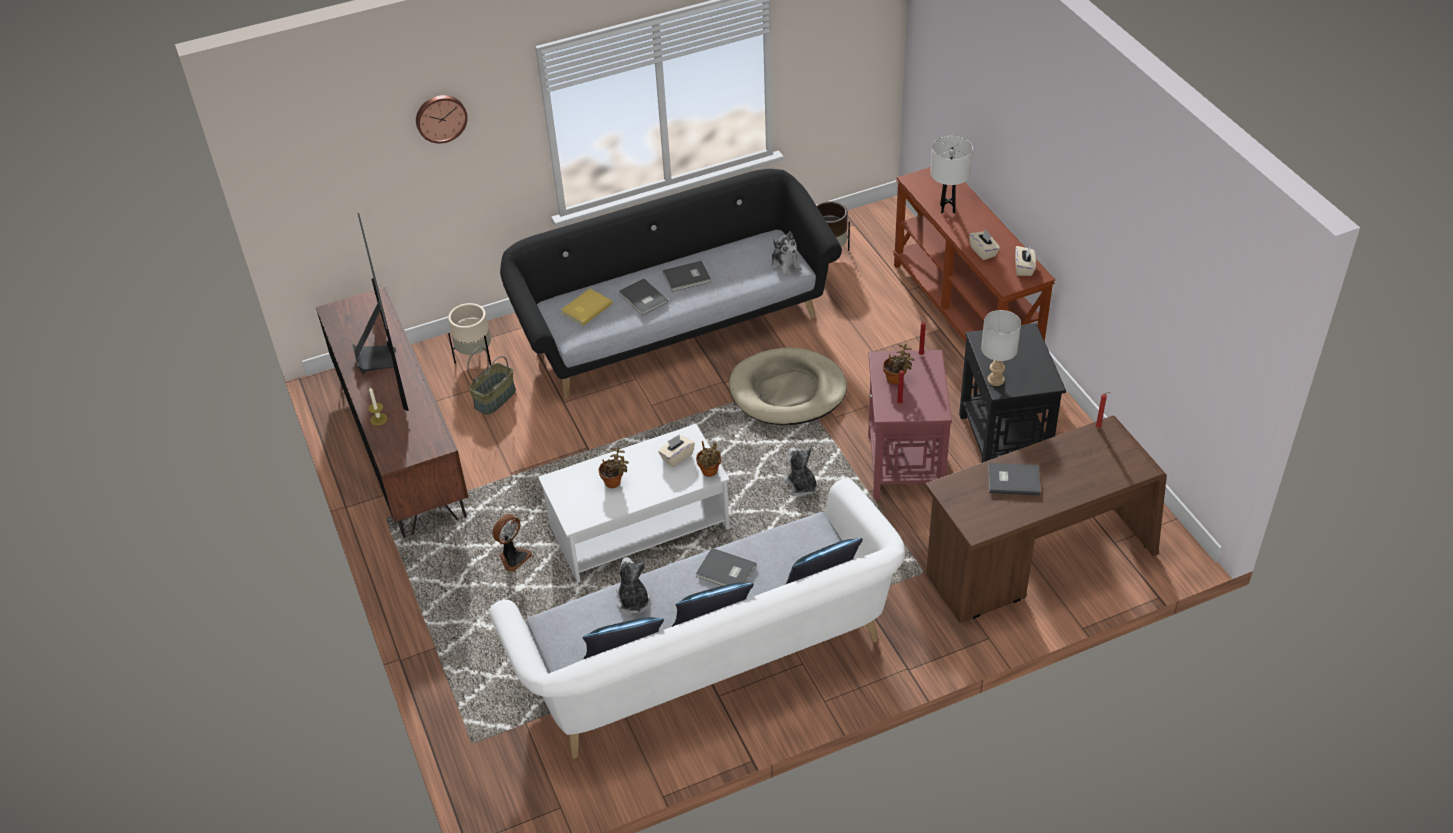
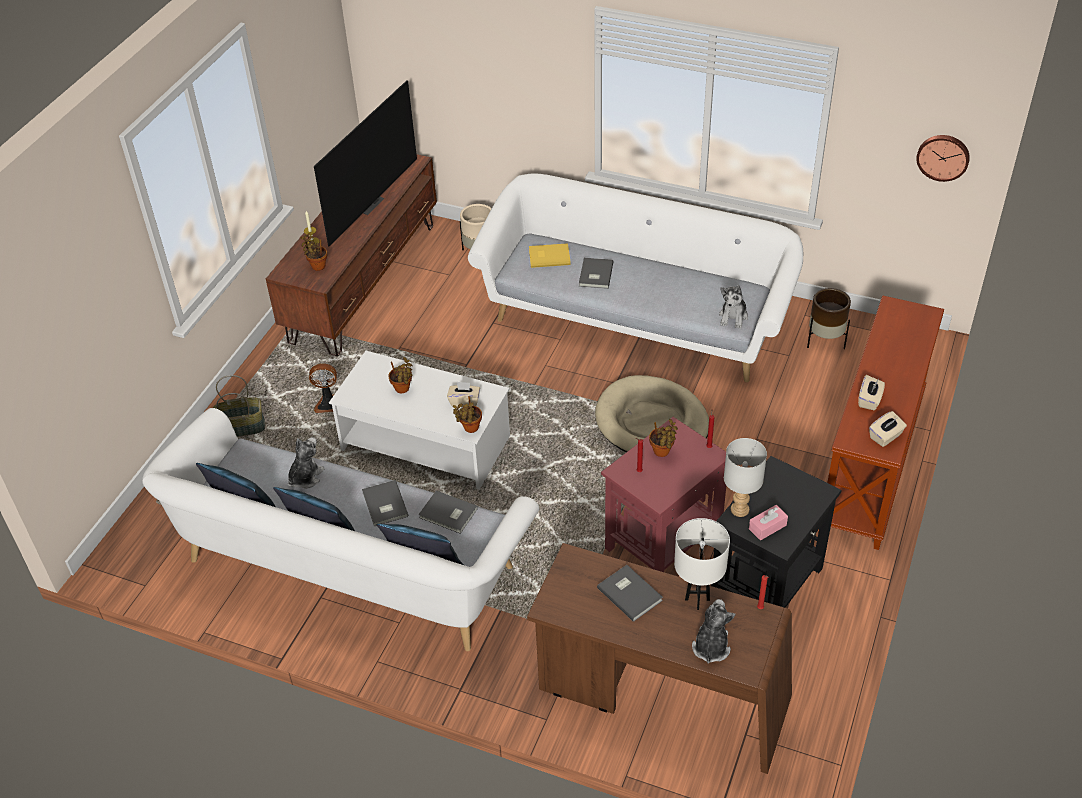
camera: 45 degrees right, 0 degrees up
(414, 434) = (317, 266): none -> potted plant
(440, 117) = (502, 33): wall clock -> wall clock (943, 156)
(494, 398) = (455, 290): basket -> basket (242, 427)
(673, 325) = (636, 318): black sofa -> white sofa
(687, 278) = (646, 280): grey book -> grey book (448, 514)
(801, 486) = (567, 498): plush toy -> plush toy (711, 646)
(947, 209) = (888, 346): white table lamp -> white table lamp (697, 599)
(1026, 378) = (767, 527): none -> pink tissue box

